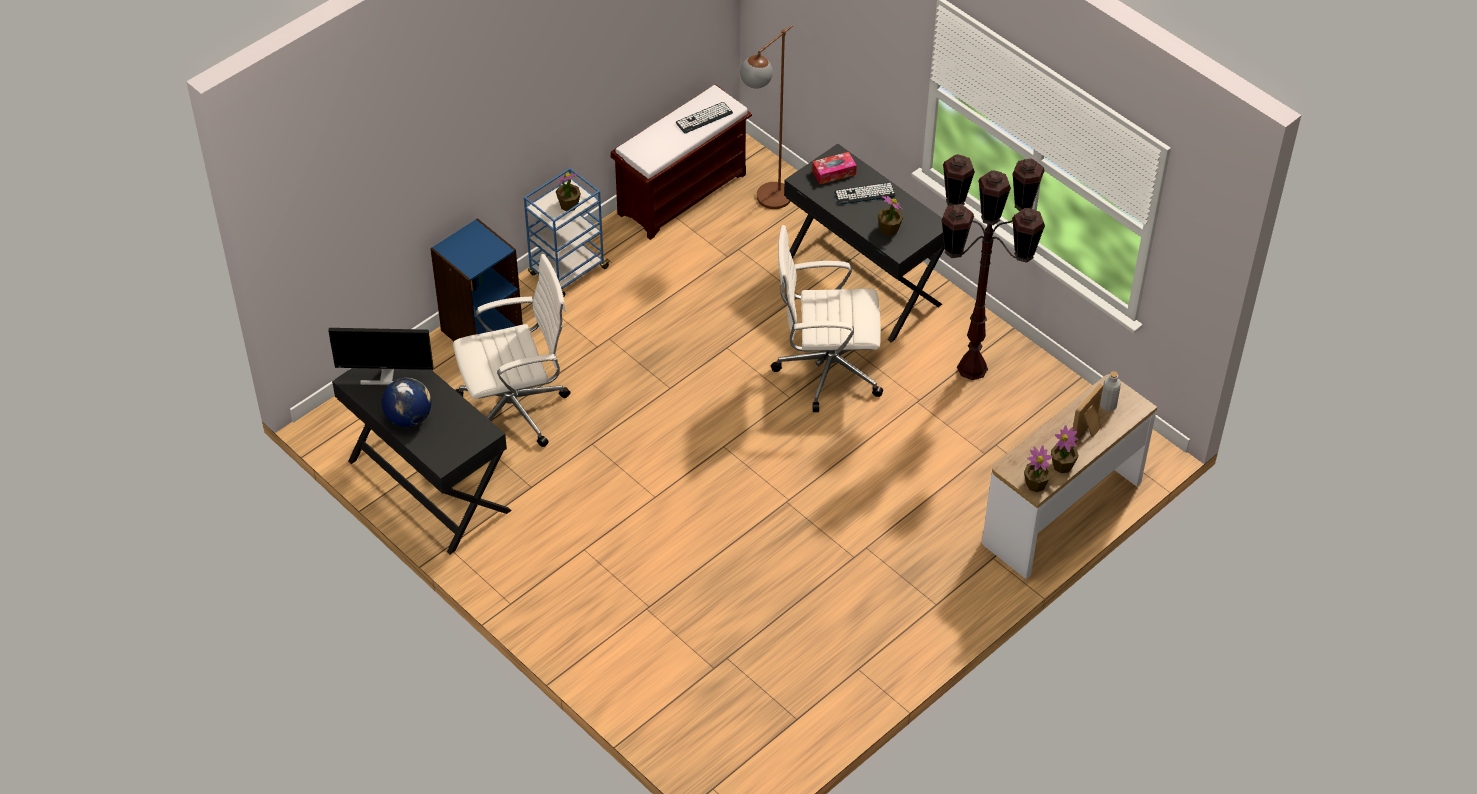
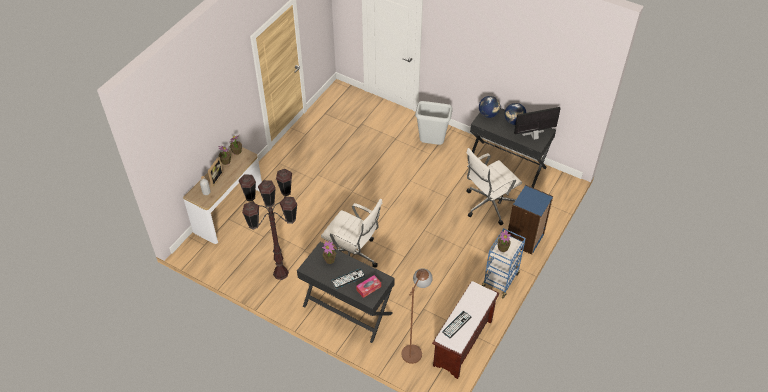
camera: 165 degrees right, 0 degrees up
(454, 447) = (488, 114): none -> globe
(568, 574) = (432, 143): none -> grey trash can
(826, 369) = (352, 256): white office chair -> white office chair turned 45 degrees clockwise

